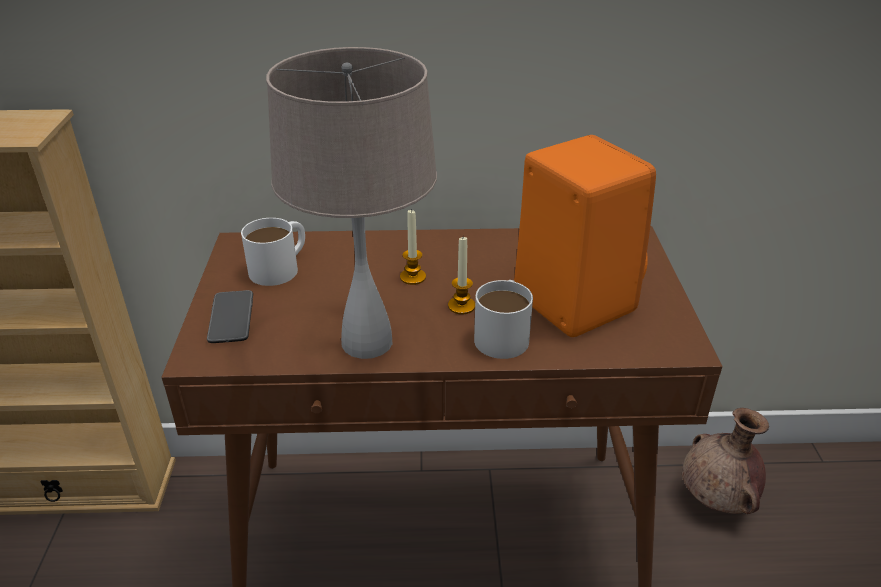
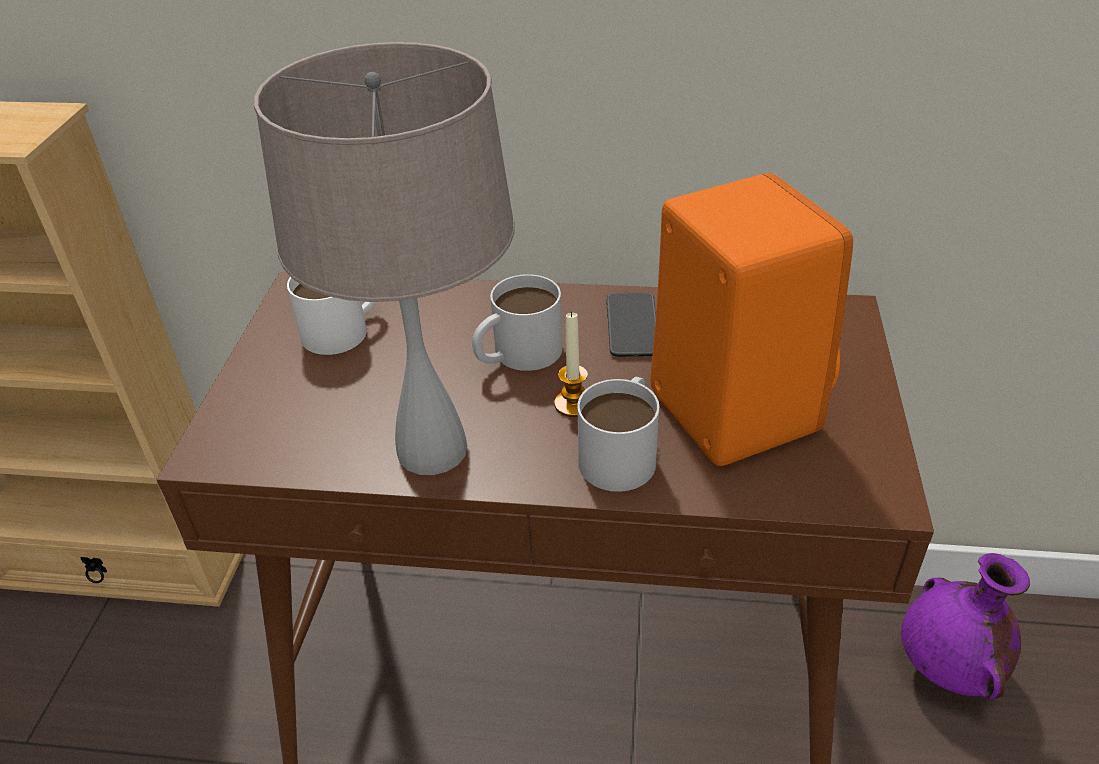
camera: 10 degrees right, 5 degrees up
(231, 318) = (264, 399): phone -> phone (632, 326)
(413, 277) = (516, 355): candle -> white mug
(716, 501) = (948, 670): brown vase -> purple vase

